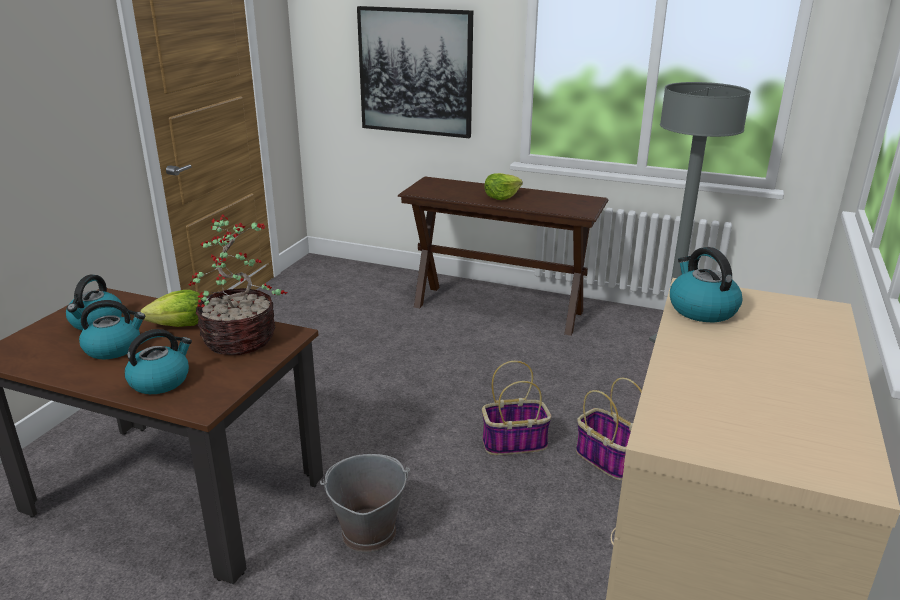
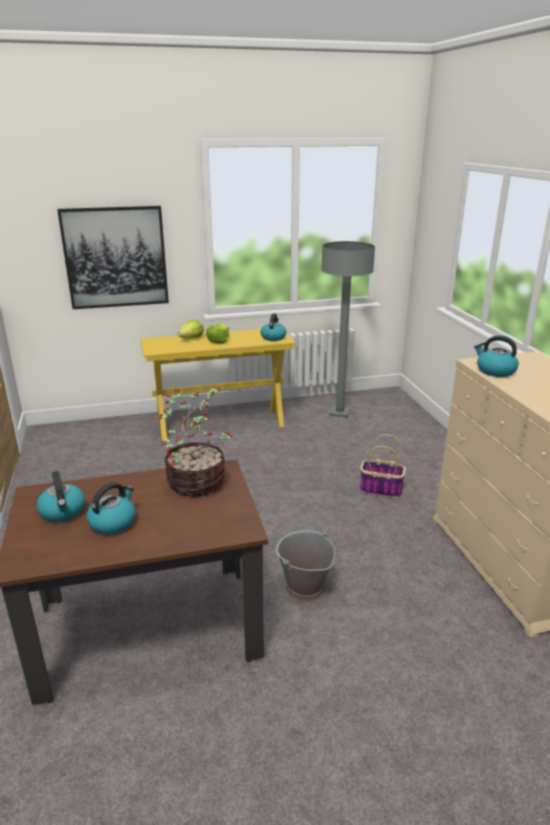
camera: 35 degrees left, 0 degrees up
(160, 381) = (189, 528): kettle -> kettle (273, 337)
(179, 325) = (136, 490): lettuce -> lettuce (191, 338)
(498, 309) = (221, 424): brown console table -> yellow console table
(515, 442) = (325, 500): basket -> none

